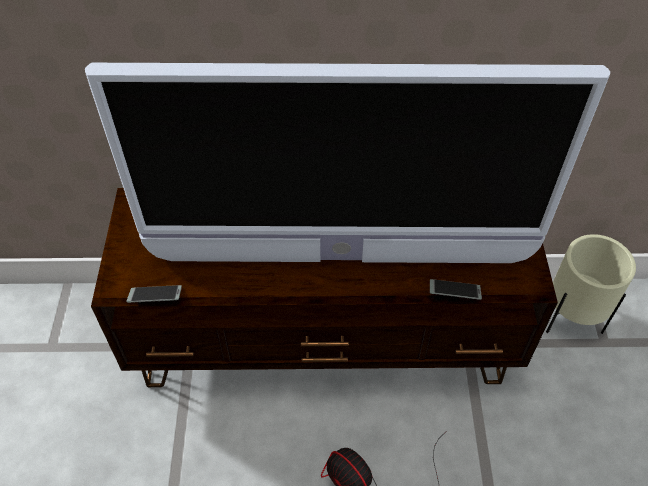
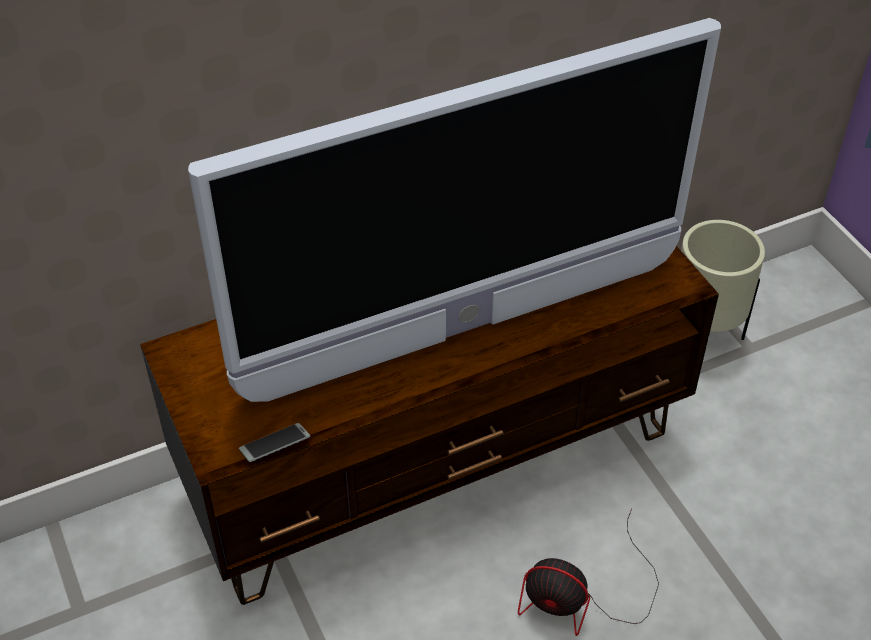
camera: 25 degrees left, 5 degrees down
(454, 292) = (609, 321): phone -> none

